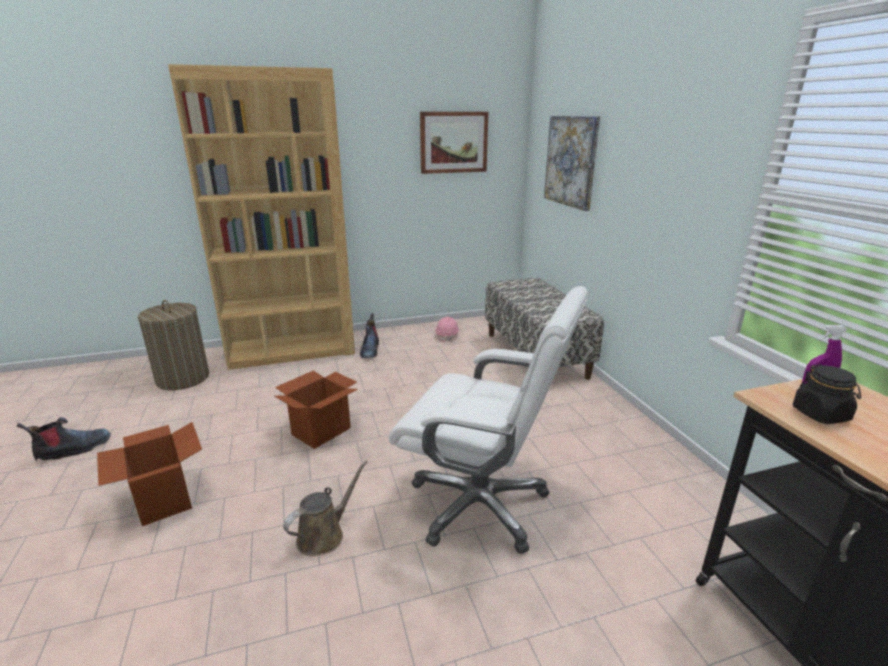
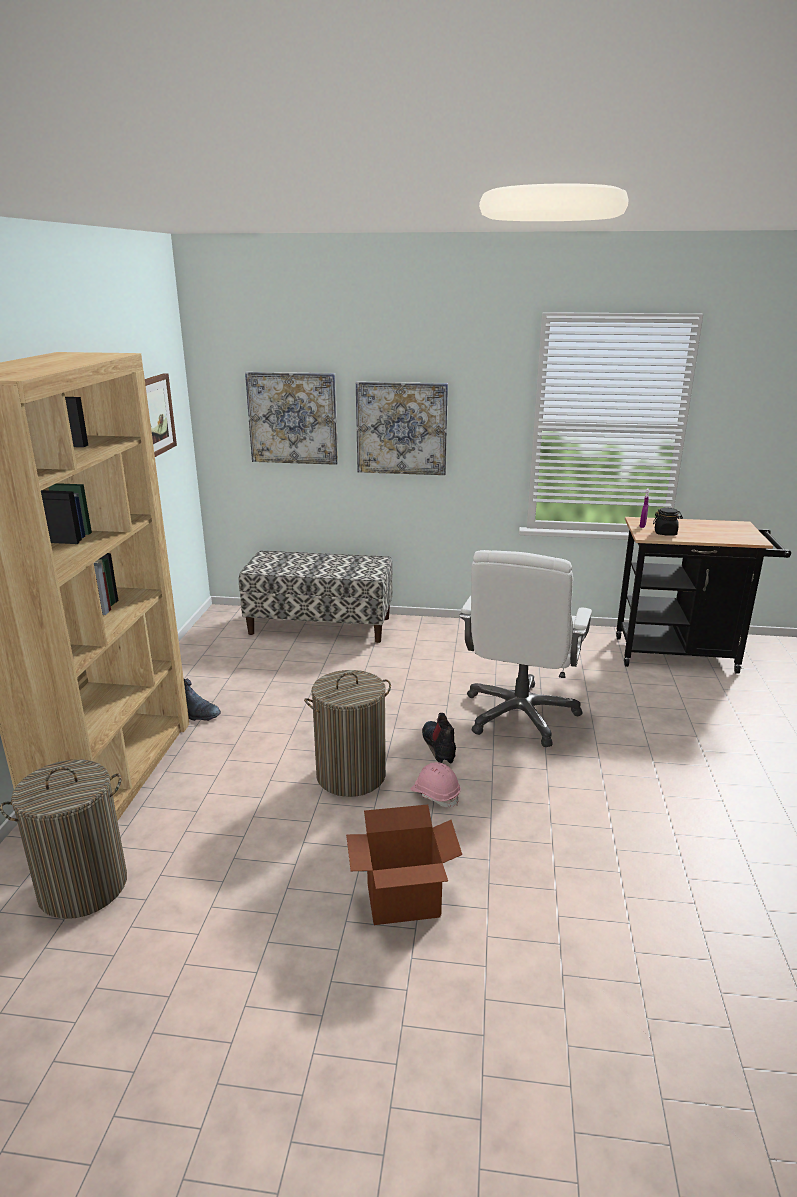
camera: 65 degrees left, 0 degrees up
(73, 450) = (212, 1006): boot -> boot (440, 747)
(321, 431) = (351, 775): cardboard box -> laundry basket
(324, 535) = (516, 796): brown watering can -> none
(447, 336) = (218, 656): pink hard hat -> pink hard hat (435, 794)
(480, 504) = (520, 715): white office chair -> white office chair turned 150 degrees clockwise
(635, 180) = (401, 428): none -> picture

